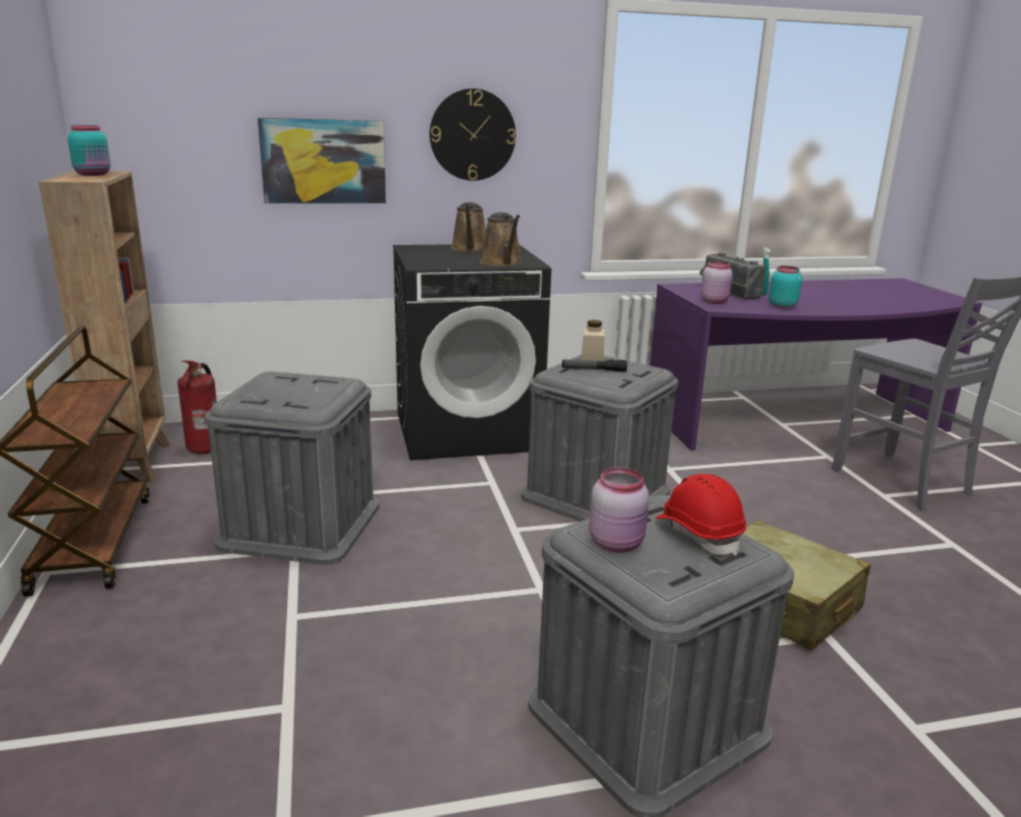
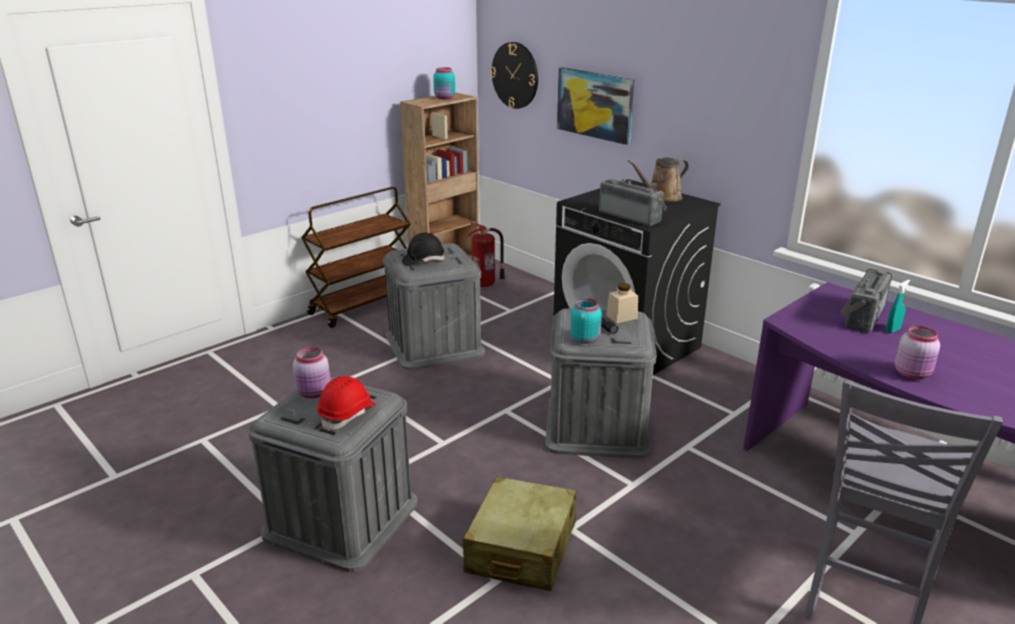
camera: 60 degrees right, 5 degrees up
(292, 395) = (423, 261): none -> black hard hat
(472, 135) = (696, 99): wall clock -> wall clock (515, 75)
(502, 263) = (631, 216): brown watering can -> radio
(714, 301) = (807, 316): pink jar -> pink jar (913, 374)
(781, 306) = (856, 347): turquoise jar -> turquoise jar (585, 339)

